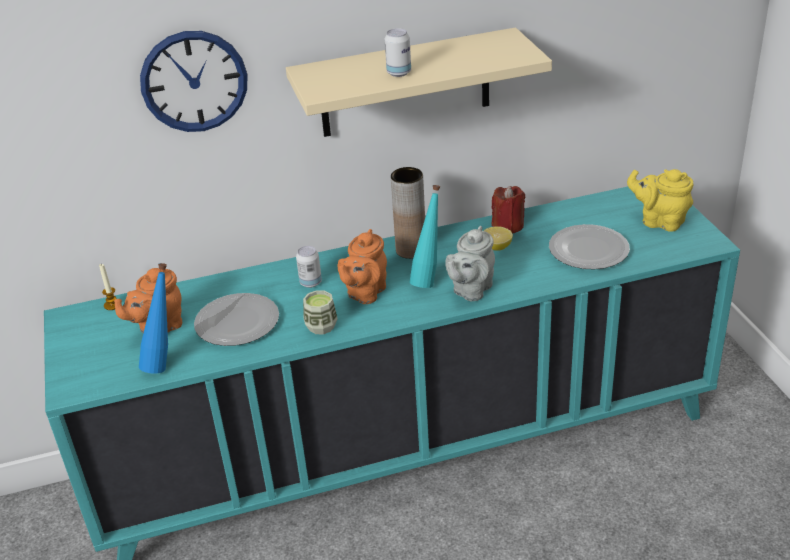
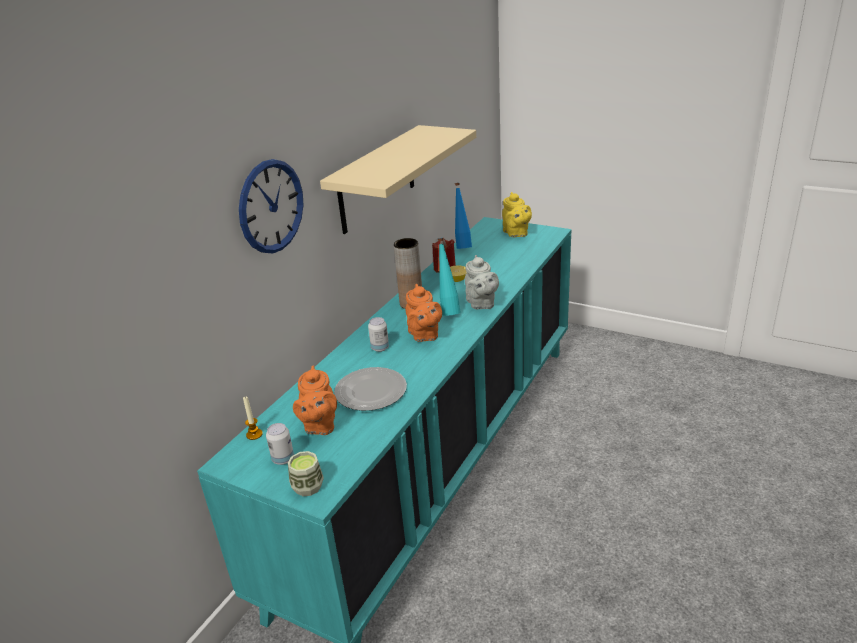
camera: 45 degrees left, 5 degrees down
(165, 362) = (362, 439): blue bottle -> blue bottle (462, 246)
(321, 326) = (429, 363): cup -> cup (308, 487)
(399, 73) = (405, 159): can -> can (283, 459)
(588, 251) = (506, 260): plate -> none
(659, 221) = (516, 234): yellow teapot -> yellow teapot turned 90 degrees counterclockwise

